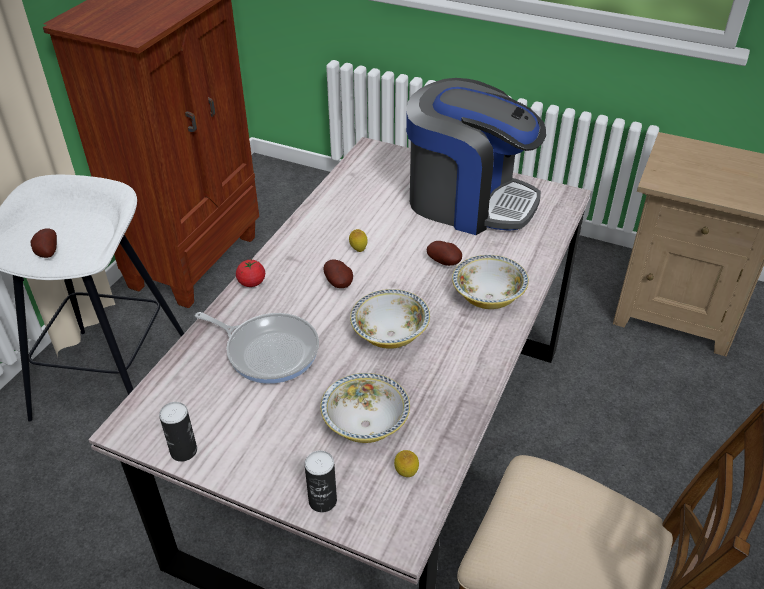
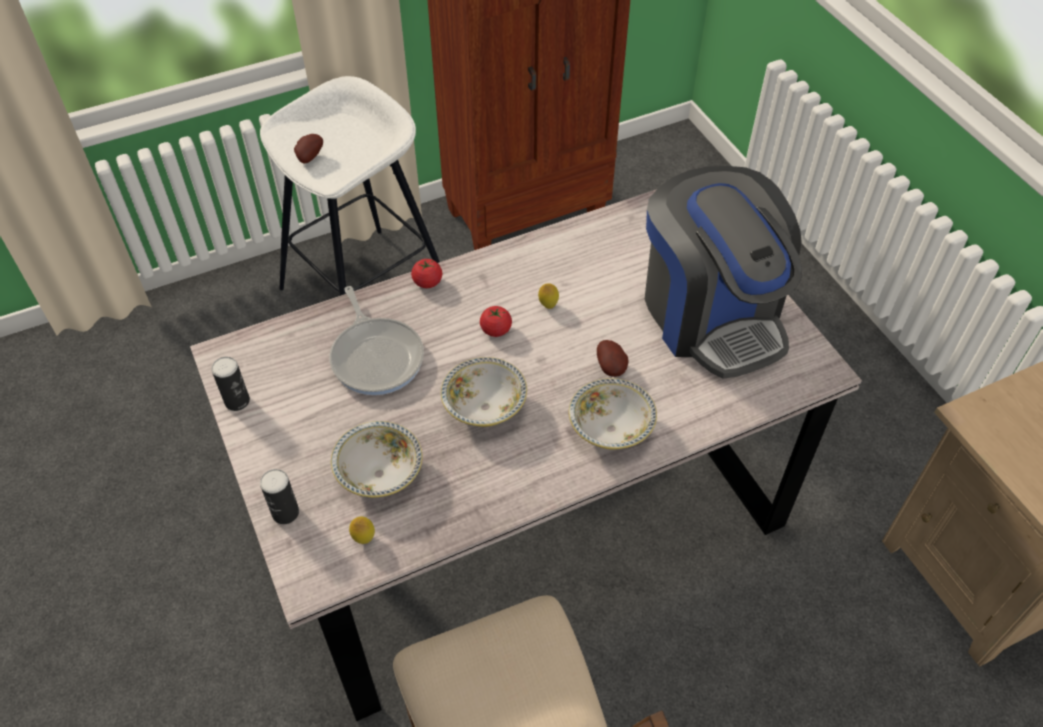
camera: 40 degrees right, 10 degrees up
(339, 284) = (496, 330): potato -> tomato

